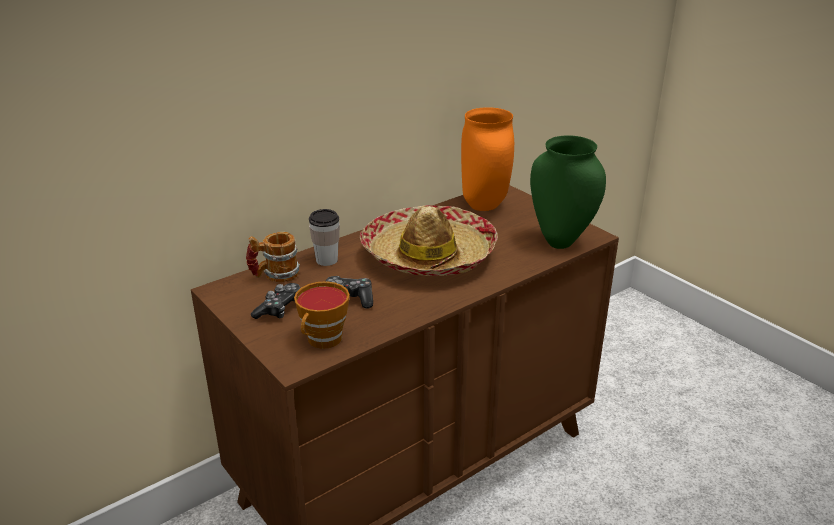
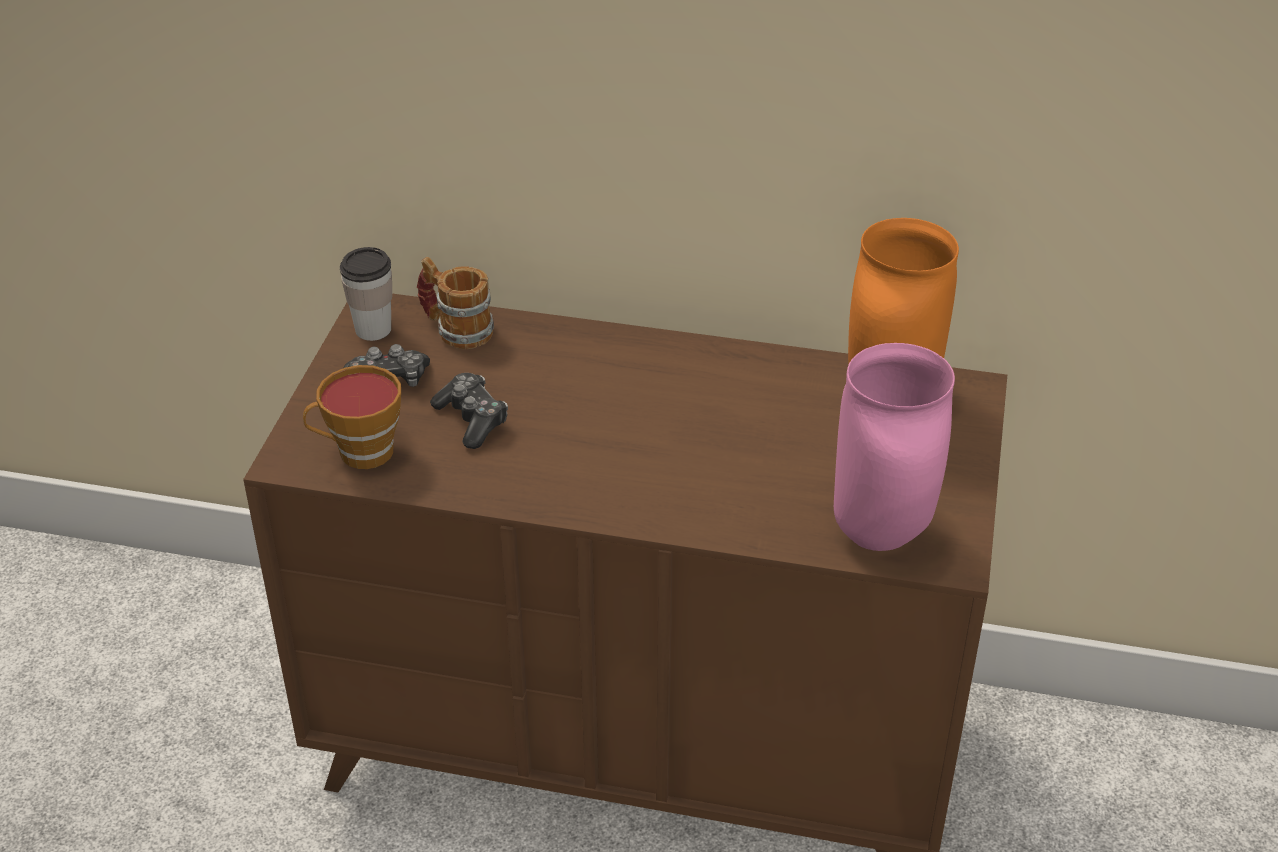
camera: 50 degrees right, 10 degrees up
(326, 260) = (543, 347): cup -> cup (373, 329)
(429, 255) = (669, 426): hat -> none
(559, 242) = (877, 535): green vase -> pink vase

